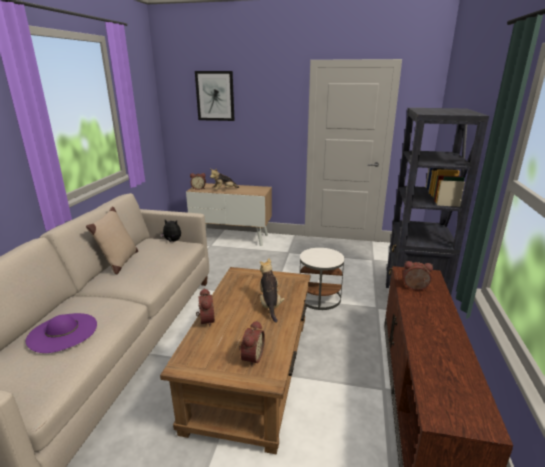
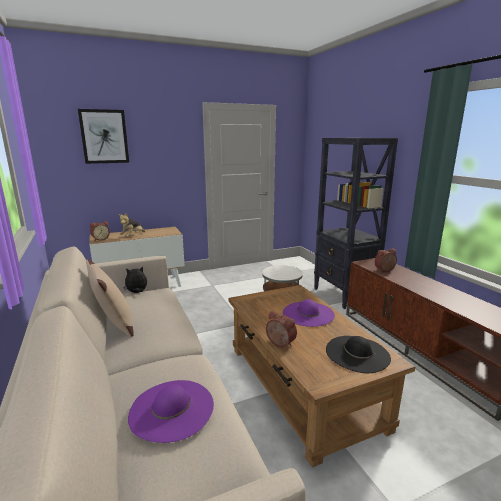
camera: 35 degrees left, 5 degrees down
(251, 357) = (357, 353): alarm clock -> black hat
(270, 305) = (308, 314): plush toy -> purple hat

